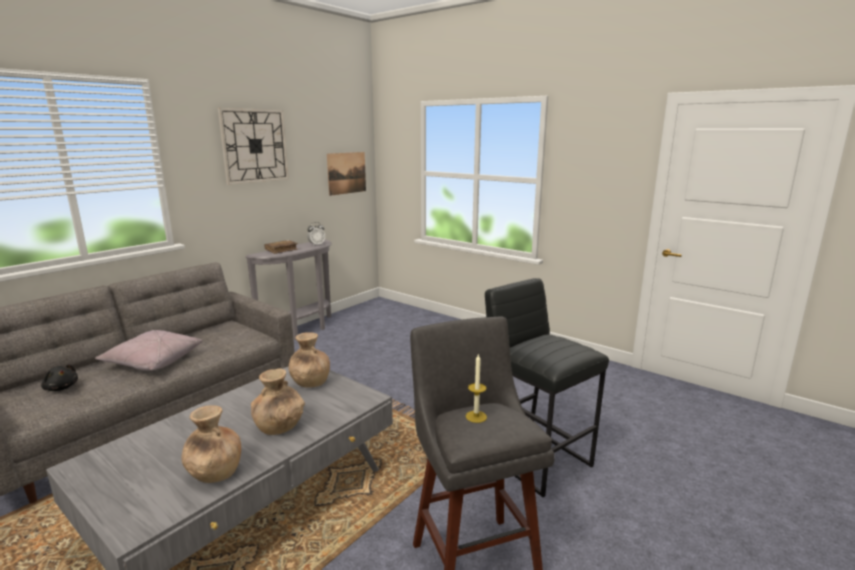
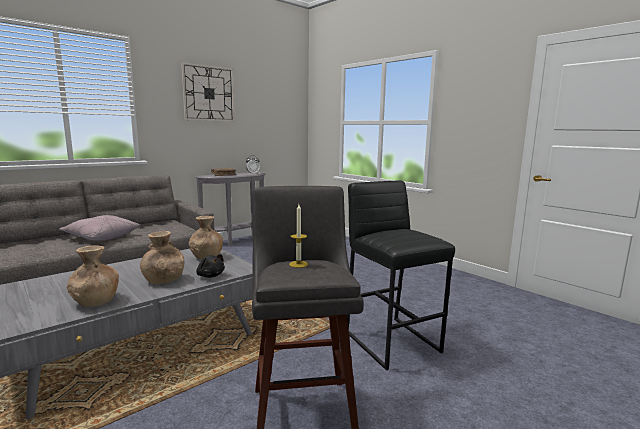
camera: 10 degrees right, 5 degrees down
(61, 388) = (29, 246): black plush toy -> black plush toy (210, 275)
(346, 173) = (283, 122): picture -> none

